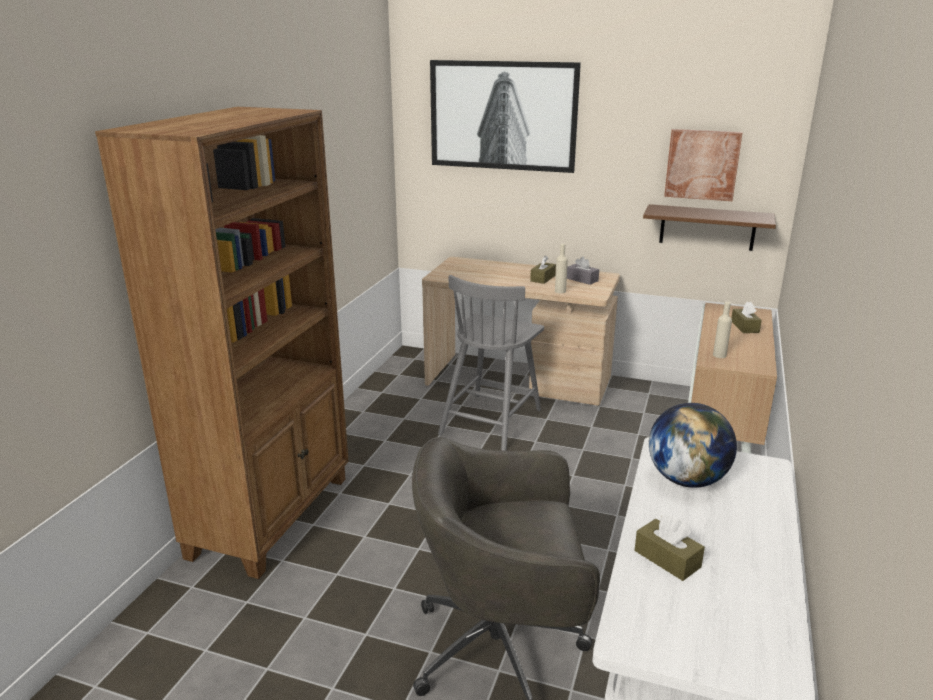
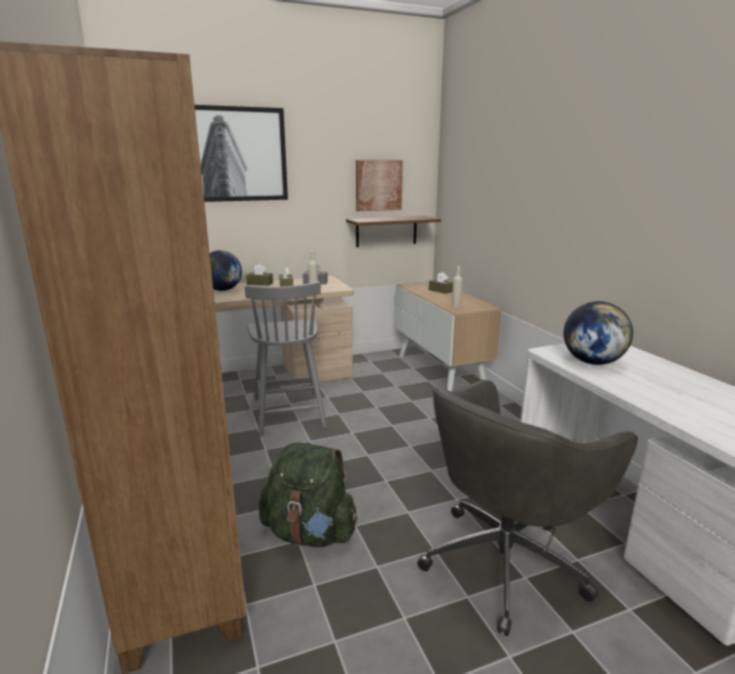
camera: 40 degrees left, 5 degrees down
(378, 536) = (310, 533): none -> green backpack
(477, 268) = (223, 290): none -> globe
(667, 559) = (675, 404): brown tissue box -> brown tissue box (260, 284)

